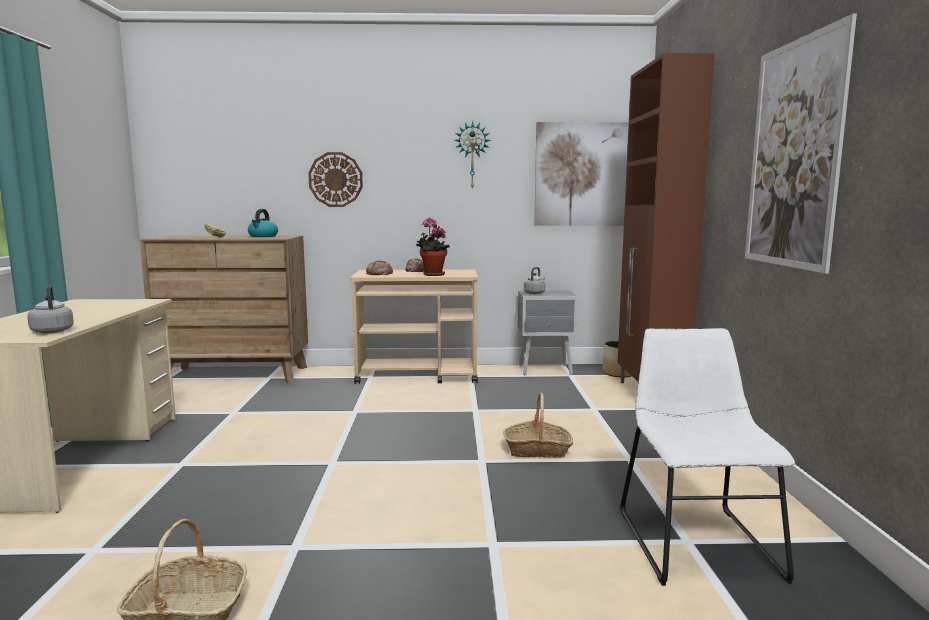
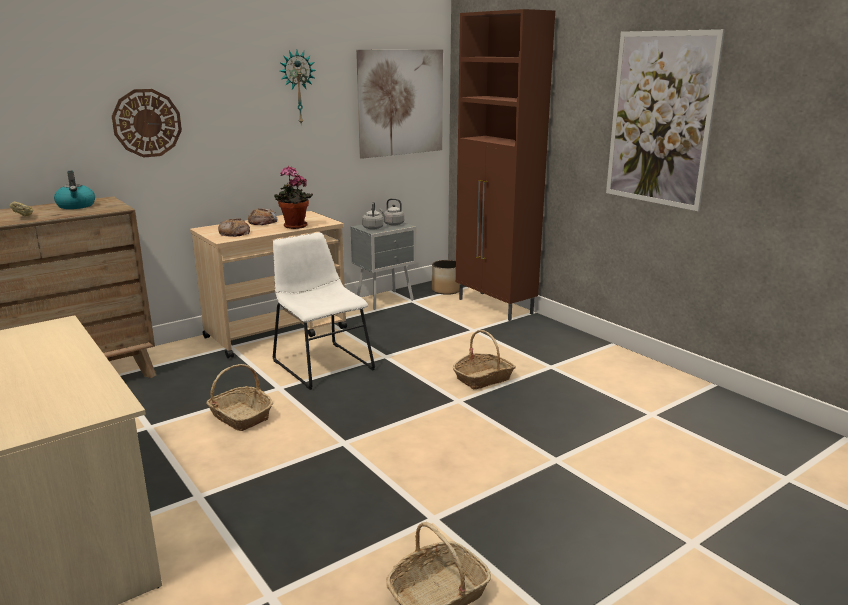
camera: 35 degrees left, 10 degrees up
(52, 331) = (95, 394): grey kettle -> grey kettle (392, 224)
(296, 422) = (240, 416): none -> basket
(694, 539) = (653, 412): white chair -> white chair (321, 363)

